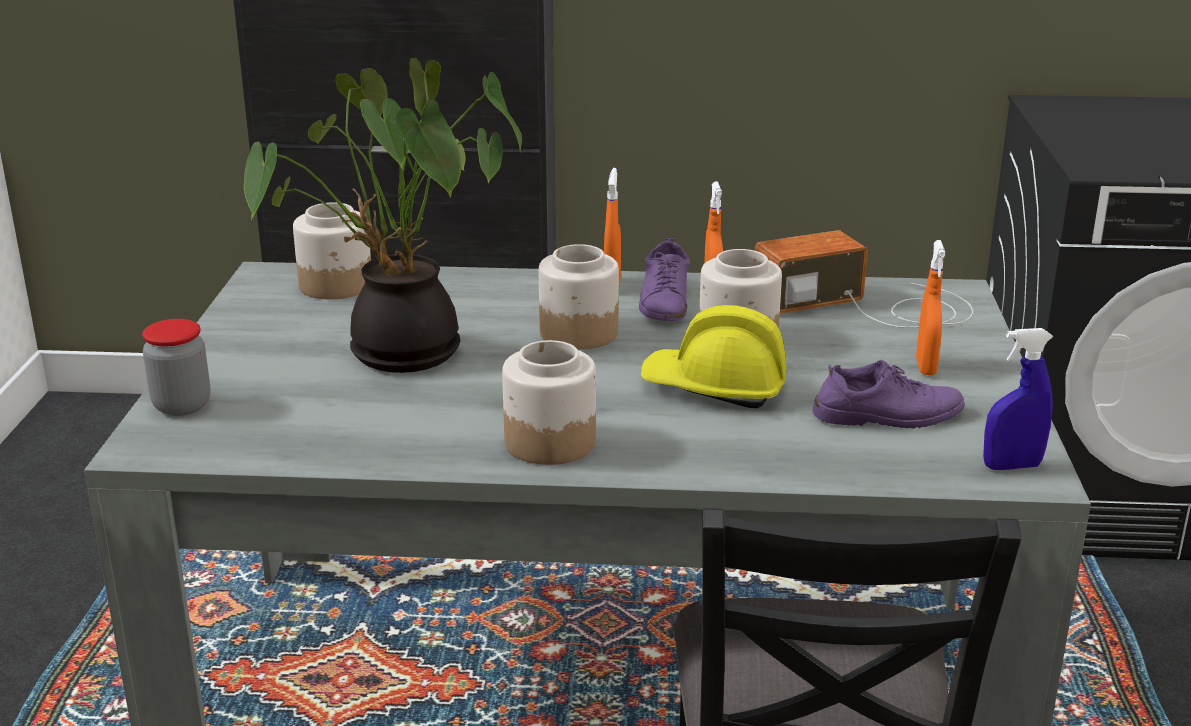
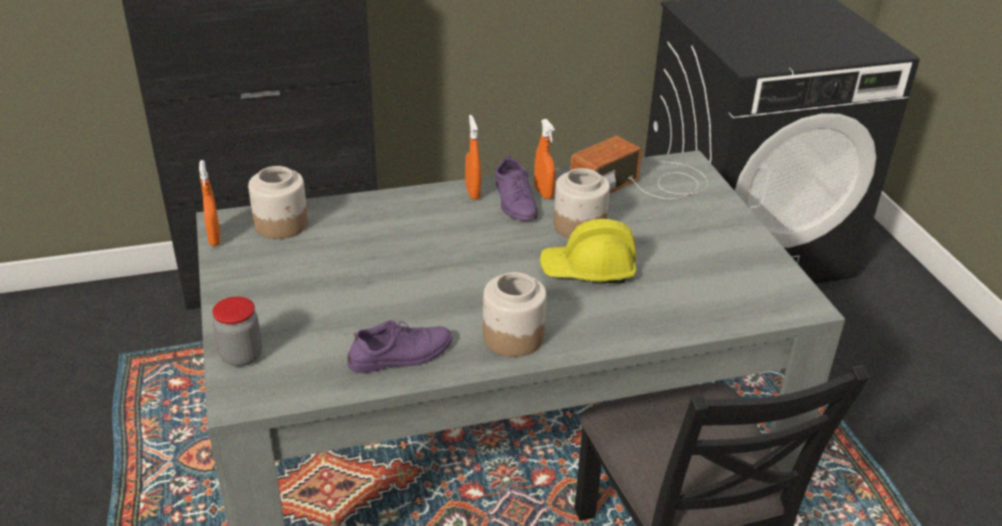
camera: 20 degrees left, 10 degrees up
(399, 356) = (368, 282): potted plant -> none
(577, 333) = (475, 239): jar -> none
(888, 415) = (702, 273): purple shoe -> purple shoe (401, 355)
(925, 367) = (703, 229): orange spray bottle -> orange spray bottle (214, 238)
(1011, 466) = (790, 299): blue spray bottle -> none

